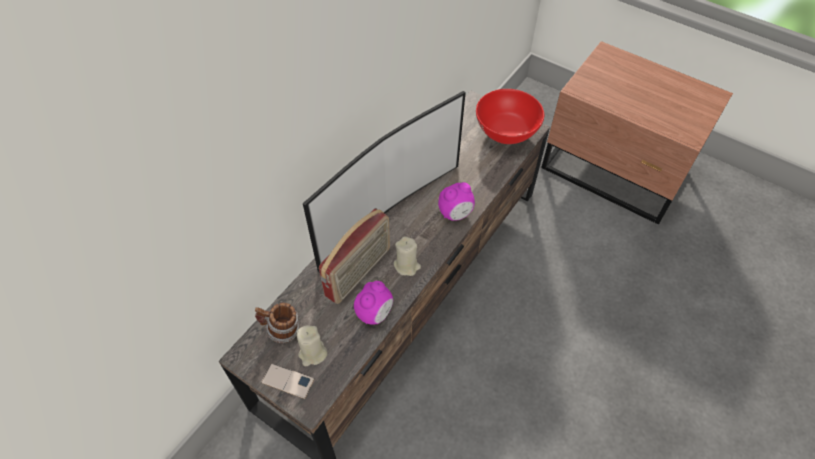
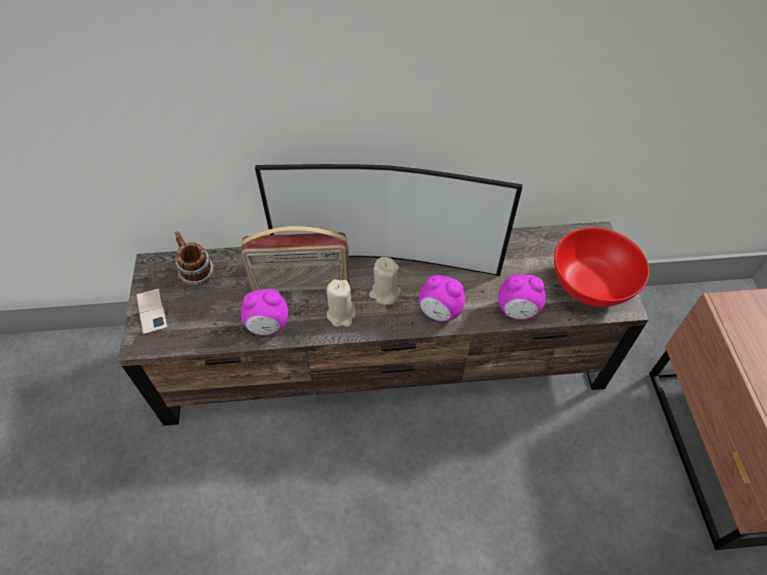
camera: 50 degrees right, 0 degrees up
(312, 353) = (191, 309): beige candle -> beige candle (385, 293)
(490, 177) = (517, 310): none -> alarm clock

